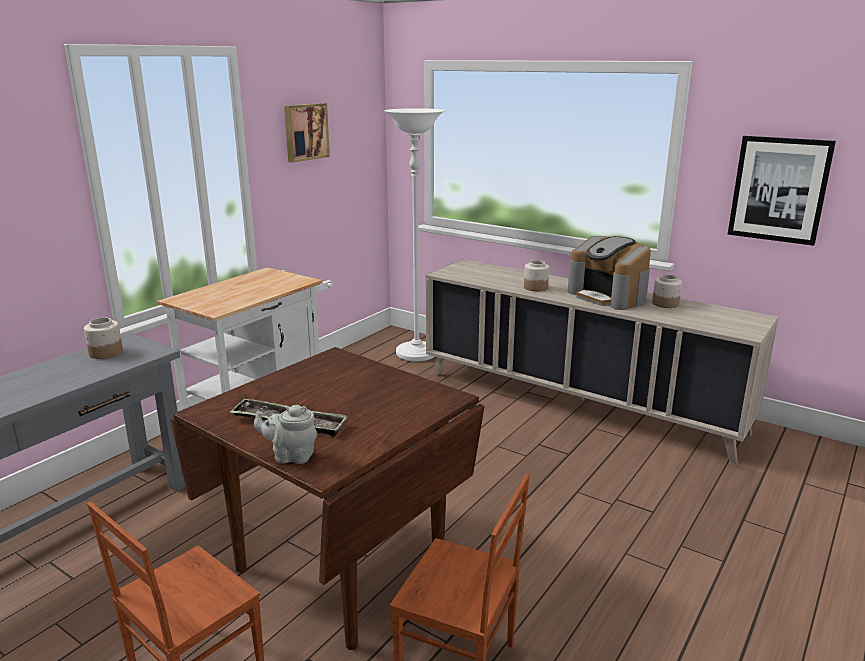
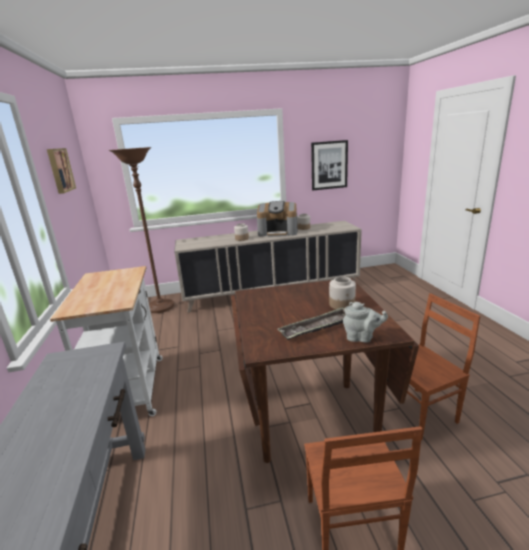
camera: 45 degrees left, 0 degrees up
(106, 353) = (63, 373): jar -> jar (342, 304)
(291, 456) = (362, 338): grey teapot -> grey teapot turned 120 degrees counterclockwise
(416, 354) = (160, 307): white floor lamp -> brown floor lamp

